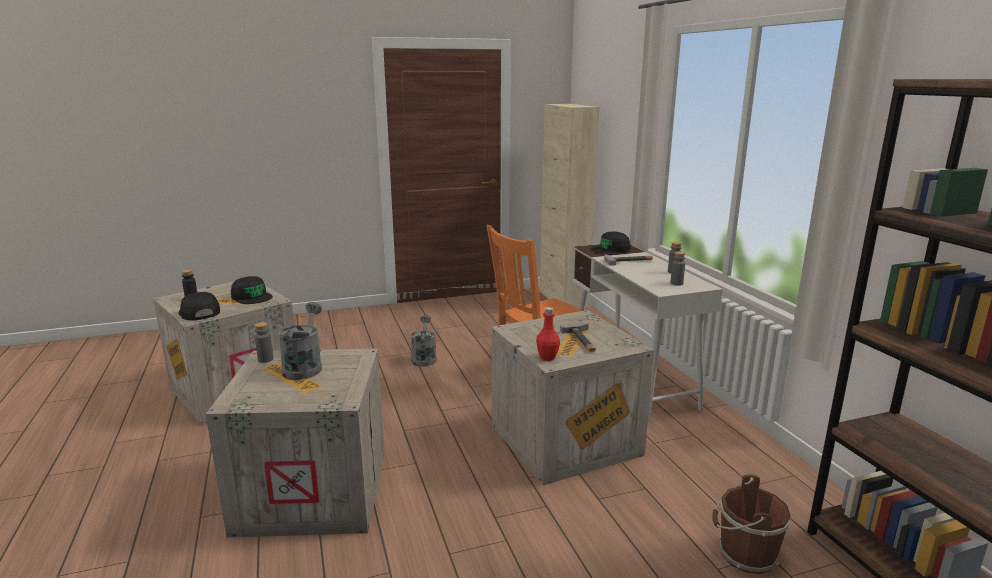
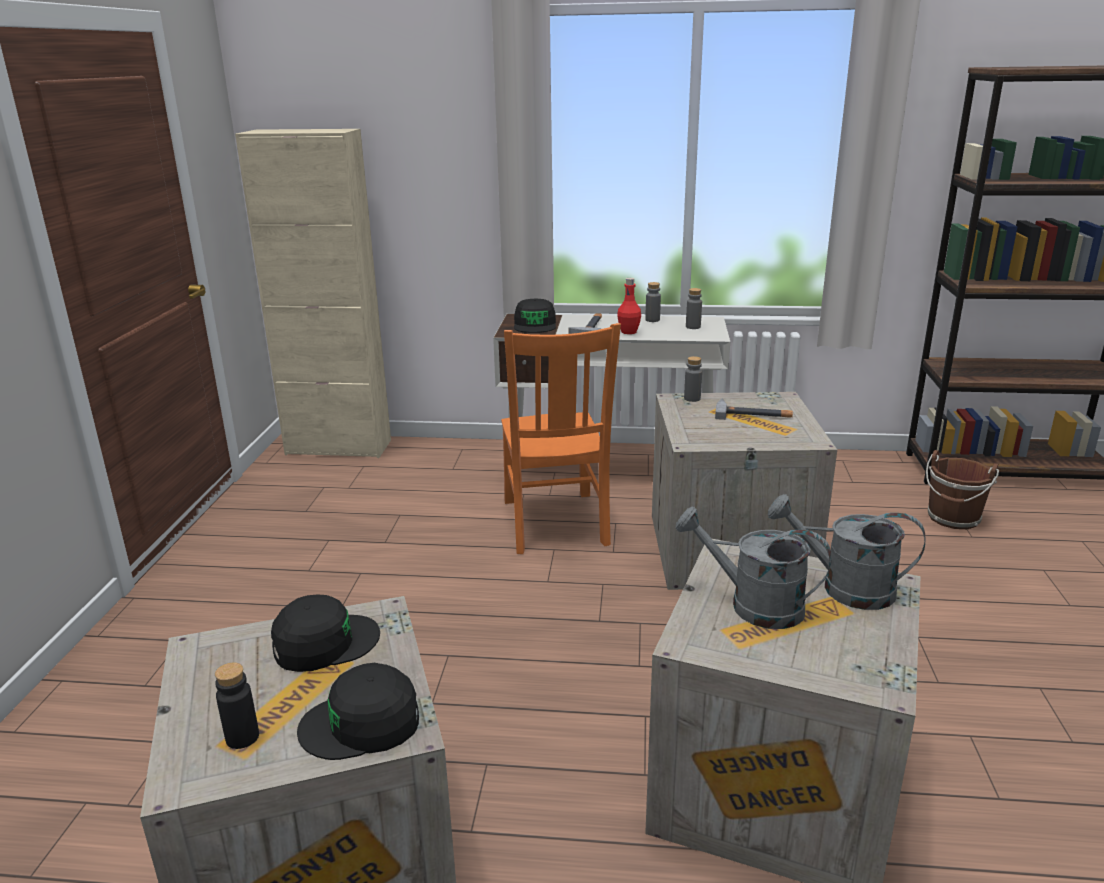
camera: 65 degrees left, 5 degrees up
(265, 359) = (705, 642): grey bottle -> grey bottle (692, 398)
(424, 358) = (412, 602): grey watering can -> grey watering can (844, 588)
(547, 357) = (795, 440): red bottle -> red bottle (628, 332)

